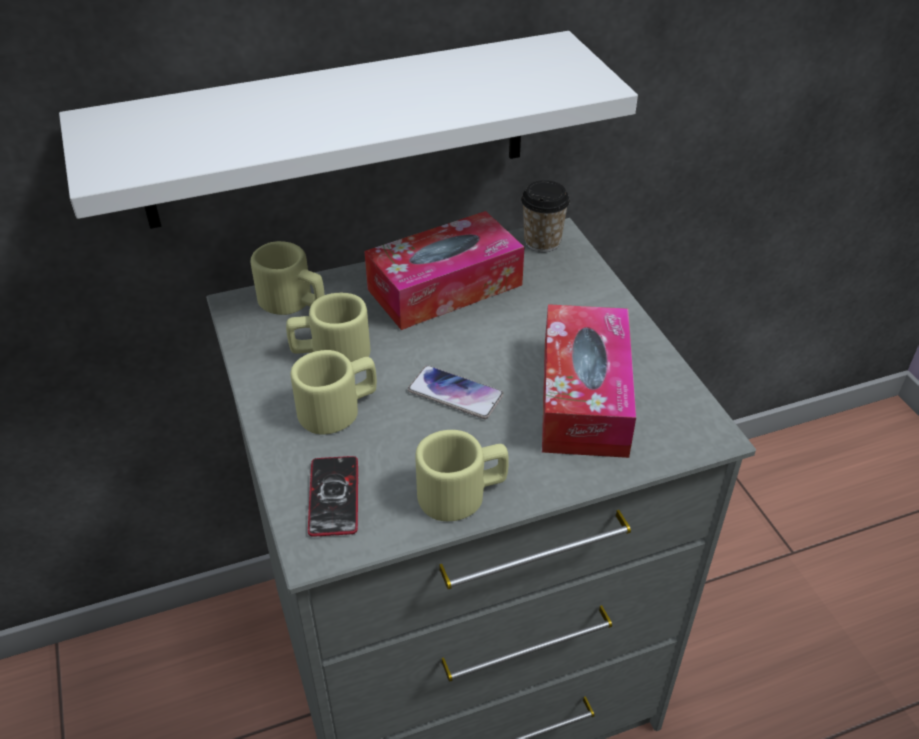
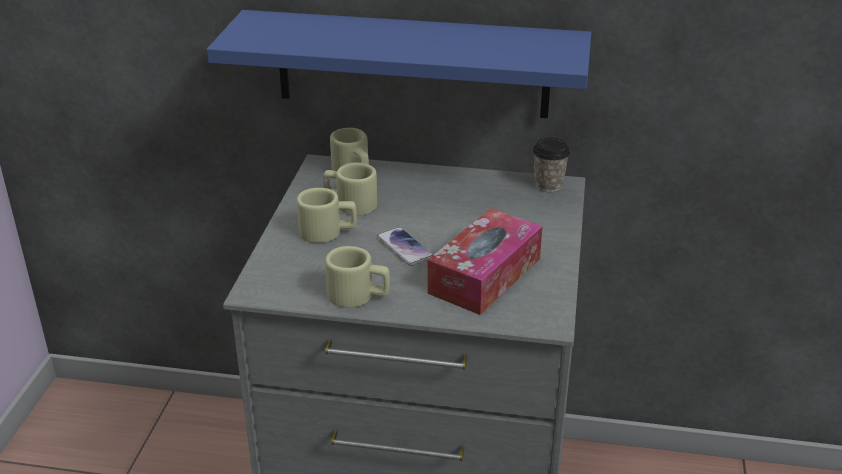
camera: 30 degrees right, 10 degrees down
(334, 496) = (285, 272): phone -> none
(337, 131) = (412, 64): white shelf -> blue shelf
(445, 287) = (455, 191): tissue box -> none

